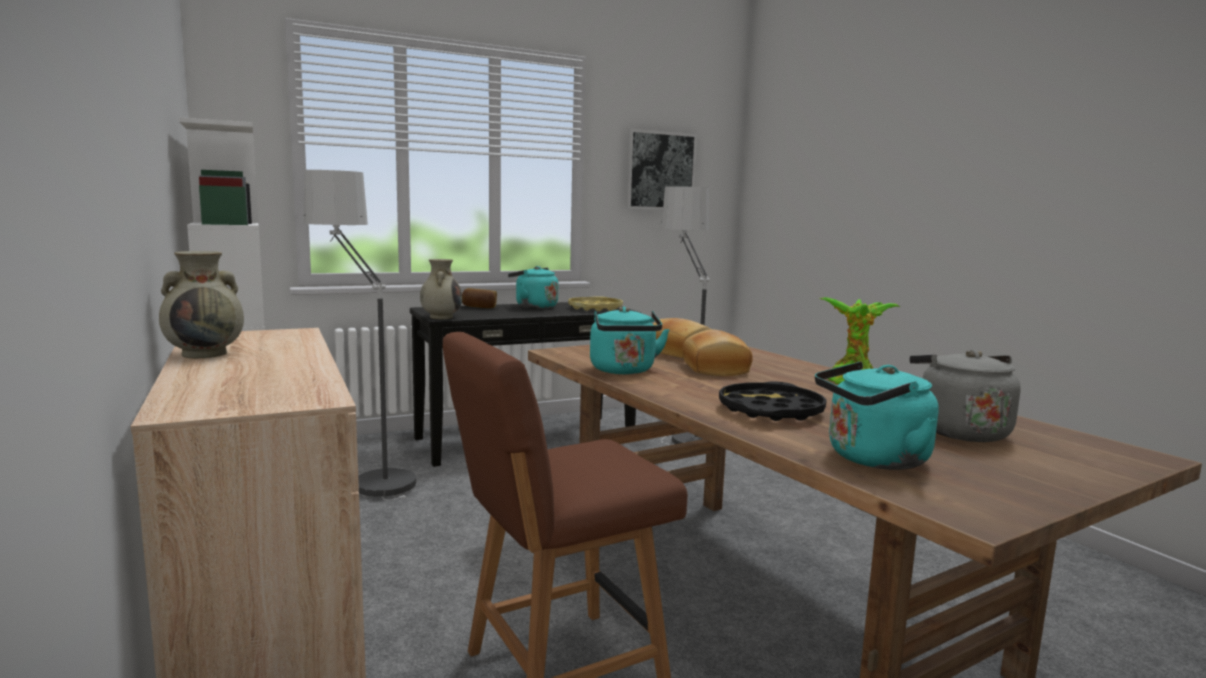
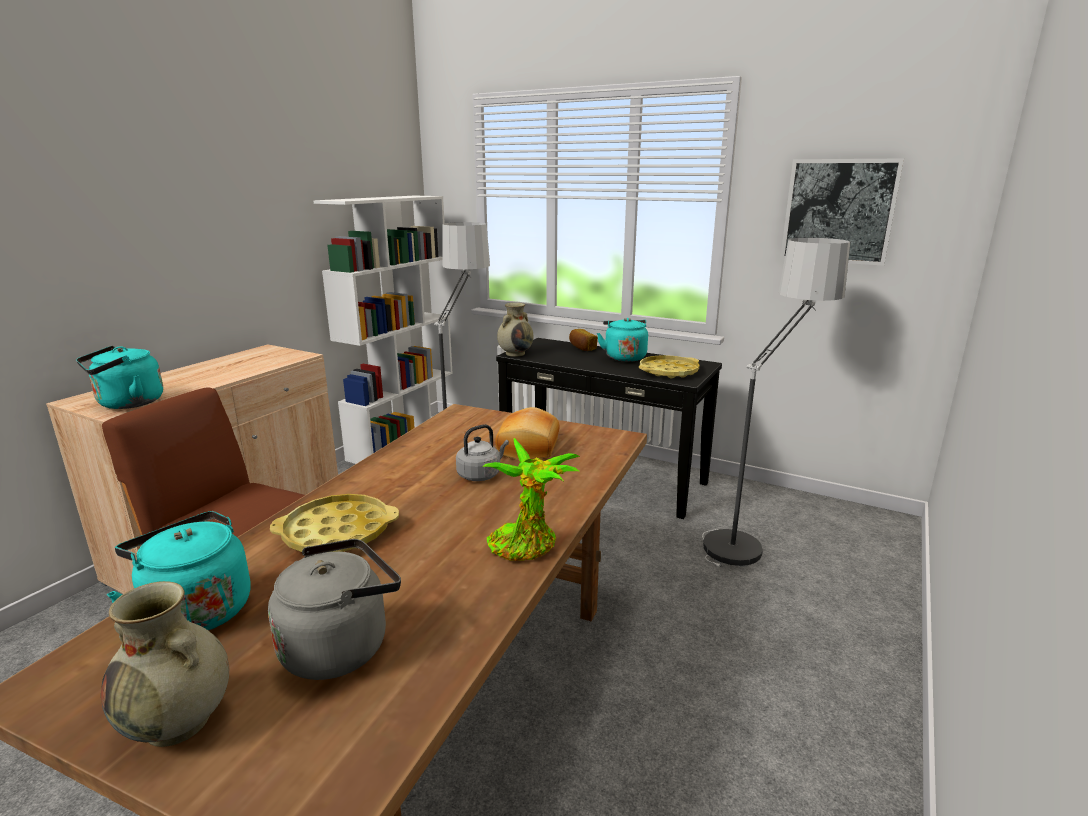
camera: 55 degrees right, 10 degrees up
(206, 354) = (214, 364): beige vase -> beige vase (180, 722)
(624, 371) = (421, 448): turquoise kettle -> turquoise kettle (127, 404)
(713, 369) = (481, 474): bread -> grey kettle
(770, 410) = (337, 532): black tray -> yellow tray

